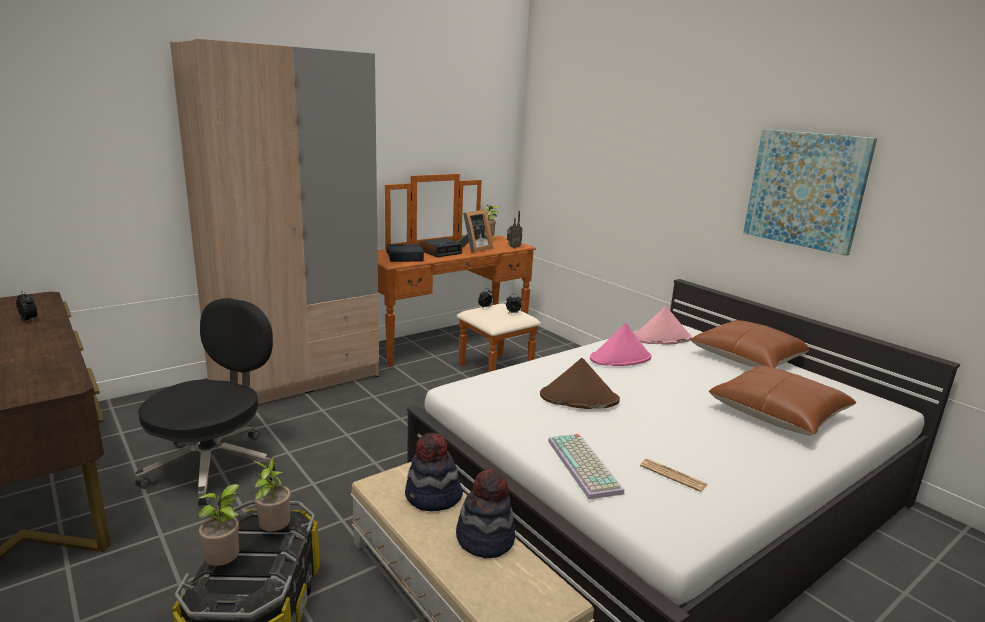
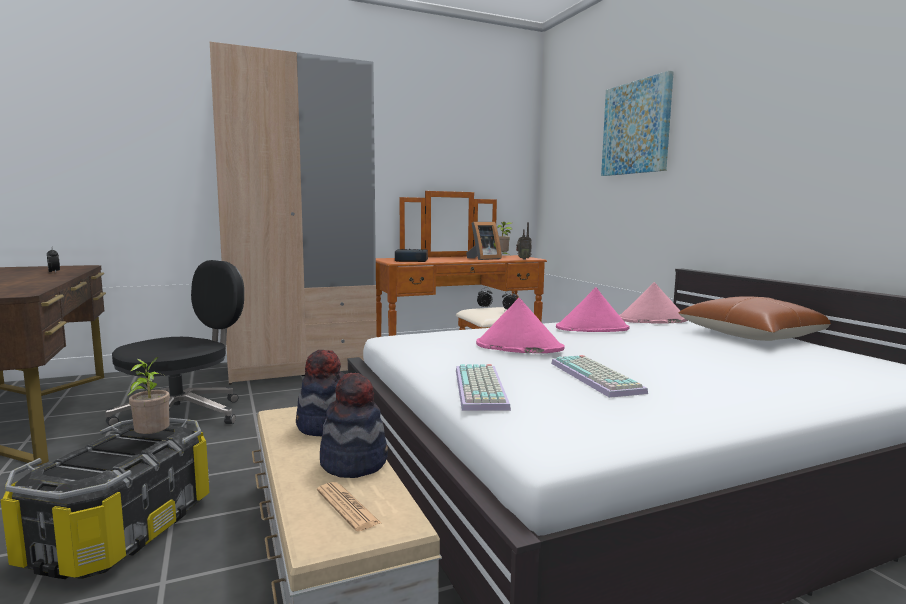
camera: 15 degrees right, 10 degrees down
(226, 564) = (82, 457): potted plant -> none
(440, 252) = (449, 259): alarm clock -> none
(578, 398) = (518, 347): brown hat -> pink hat
(663, 438) = (598, 377): none -> keyboard
(673, 475) = (588, 403): newspaper -> newspaper (347, 507)
(778, 413) = (767, 371): brown pillow -> none
(806, 189) = (811, 139): picture -> picture (636, 128)

